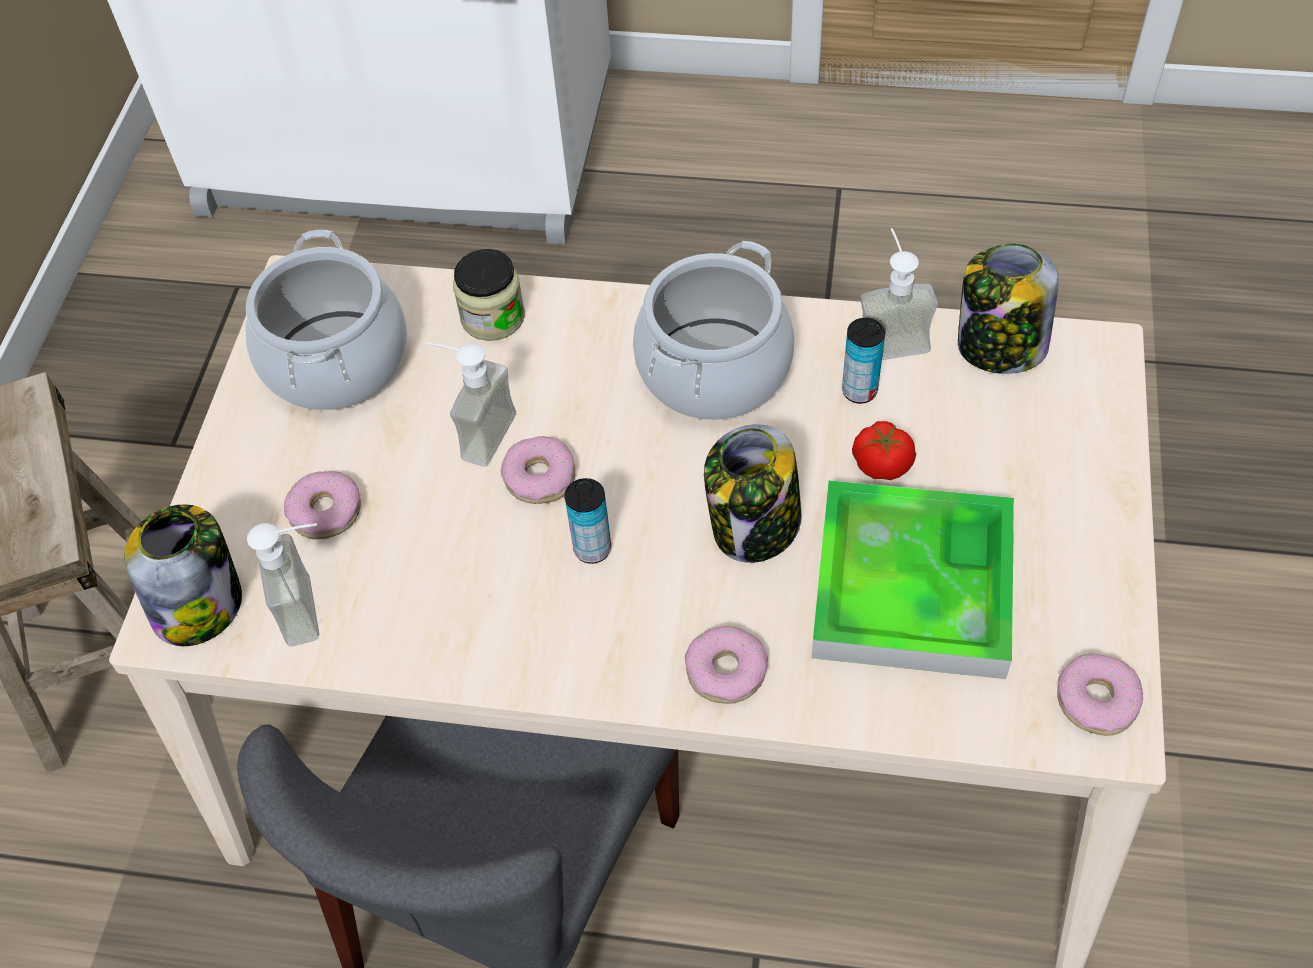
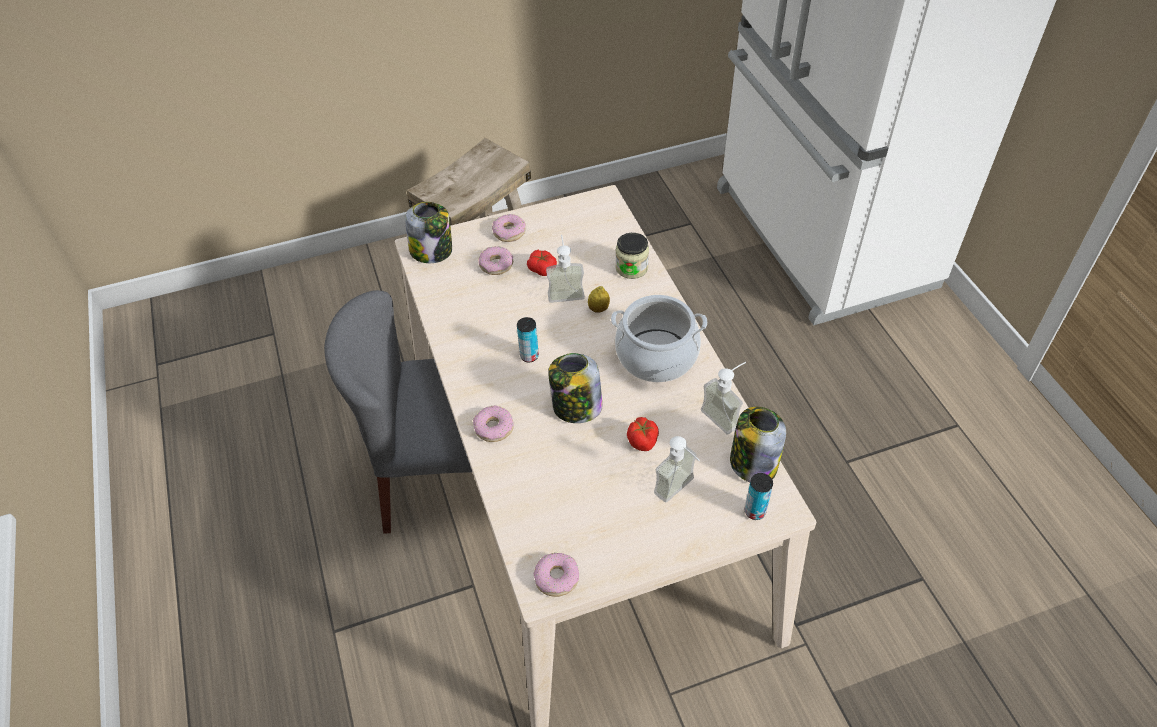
camera: 60 degrees right, 5 degrees down
(315, 607) = (450, 283): soap dispenser -> soap dispenser (680, 491)
(335, 361) = (572, 231): cooking pot -> none
(393, 444) = (542, 269): none -> tomato
(540, 477) = (555, 322): donut -> donut (509, 232)
(554, 403) = (598, 309): none -> lemon
(859, 391) = (682, 416): can -> can (755, 511)
(912, 586) = (579, 480): tray -> none

